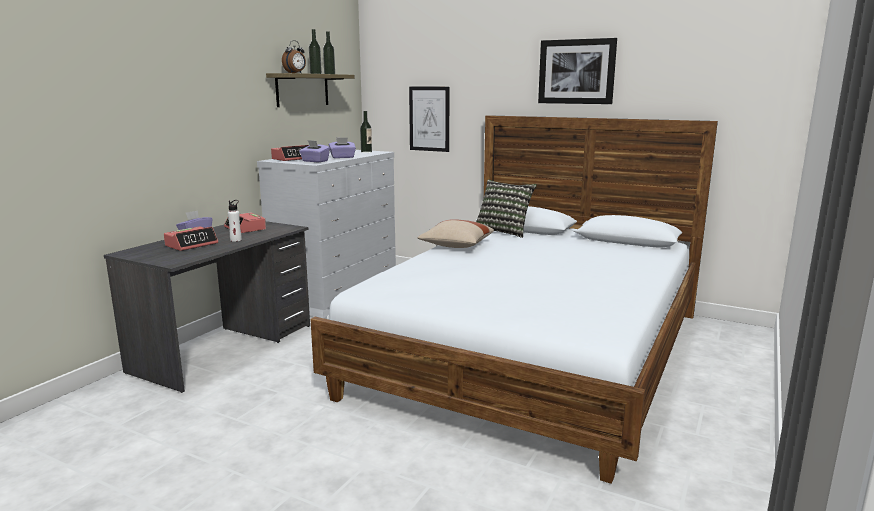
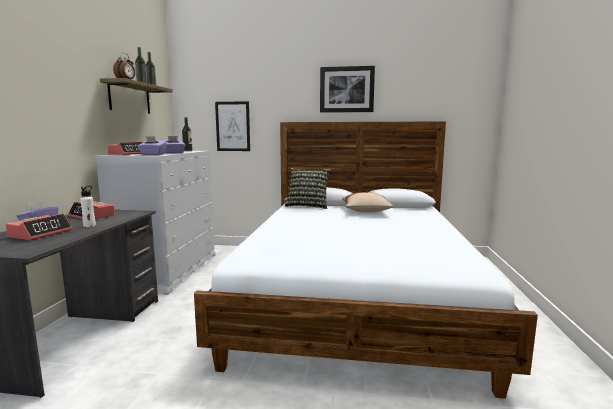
camera: 20 degrees left, 5 degrees down
(456, 246) = (285, 218): beige pillow -> beige pillow (366, 212)

